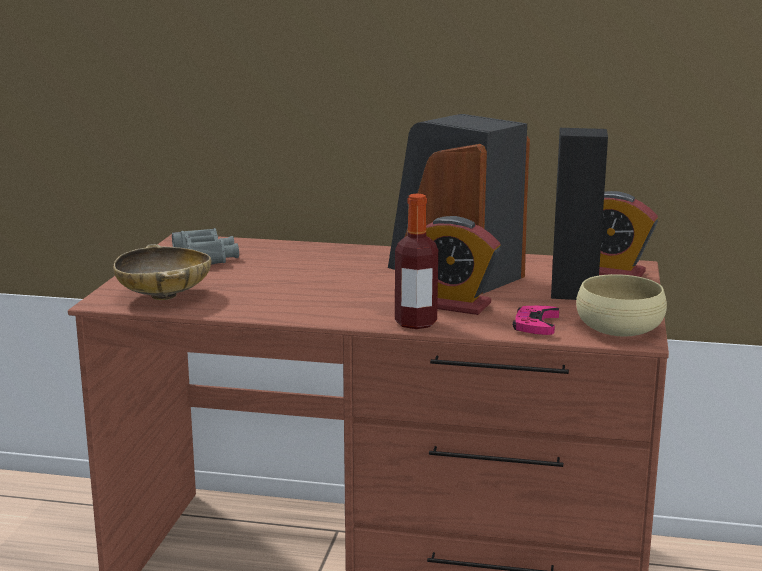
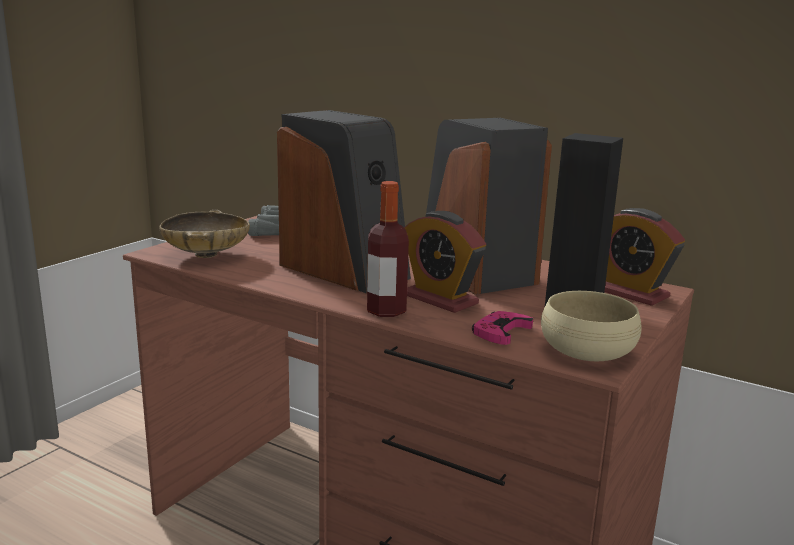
camera: 20 degrees right, 0 degrees up
(330, 291) = (345, 270): none -> speaker

